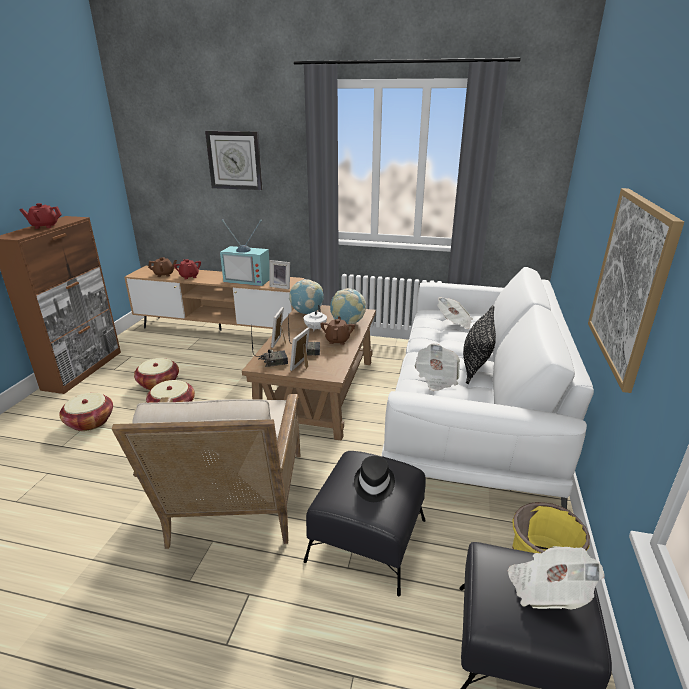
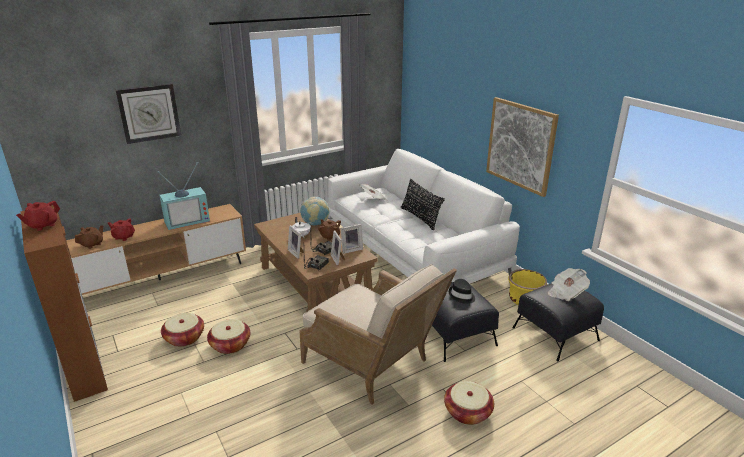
camera: 45 degrees left, 0 degrees up
(90, 422) = (179, 389): basket -> basket (467, 412)
(281, 286) = (226, 216): picture frame -> picture frame (351, 249)
(307, 312) = (274, 228): globe -> none
(436, 378) = (417, 234): newspaper -> none

